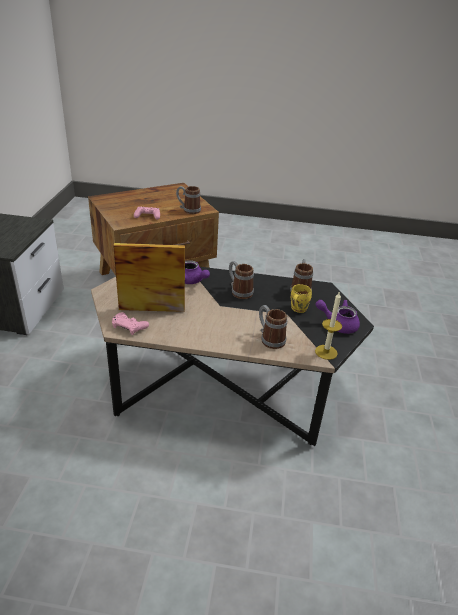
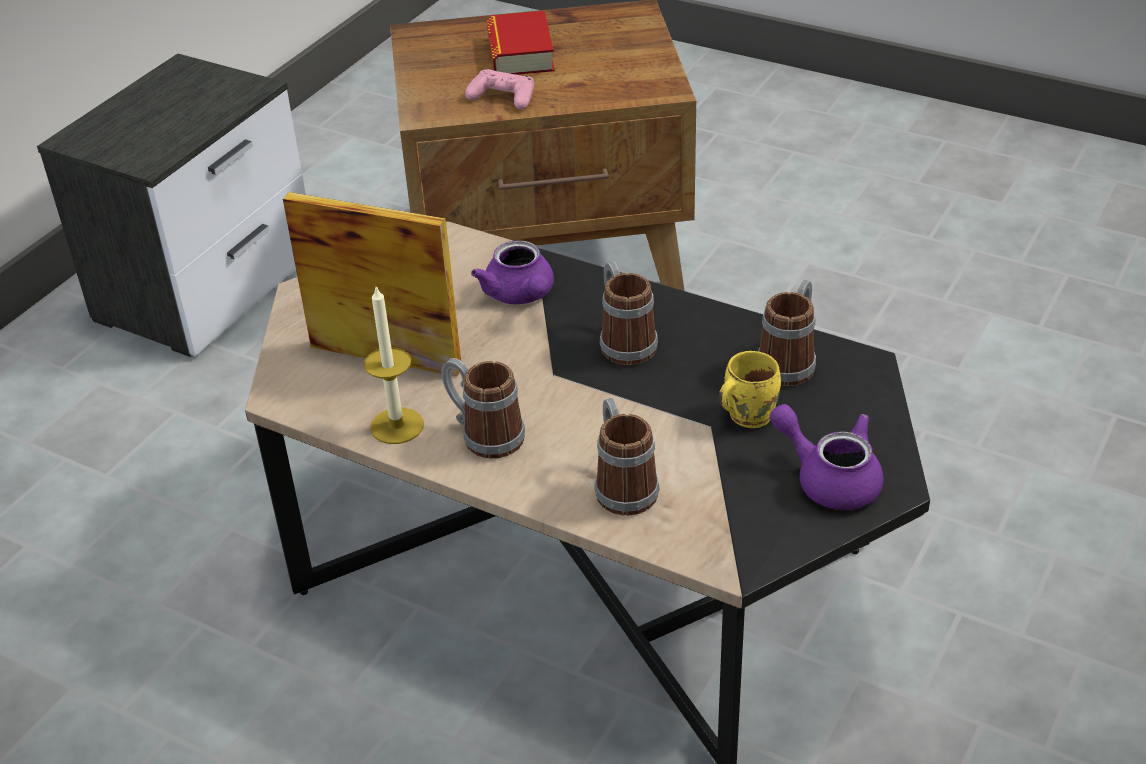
camera: 25 degrees right, 5 degrees up
(129, 326) = (311, 394): pink game controller -> none
(145, 202) = (520, 53): none -> book
(188, 210) = (617, 88): mug -> mug (484, 434)
(326, 352) = (745, 549): candle -> candle (397, 426)

